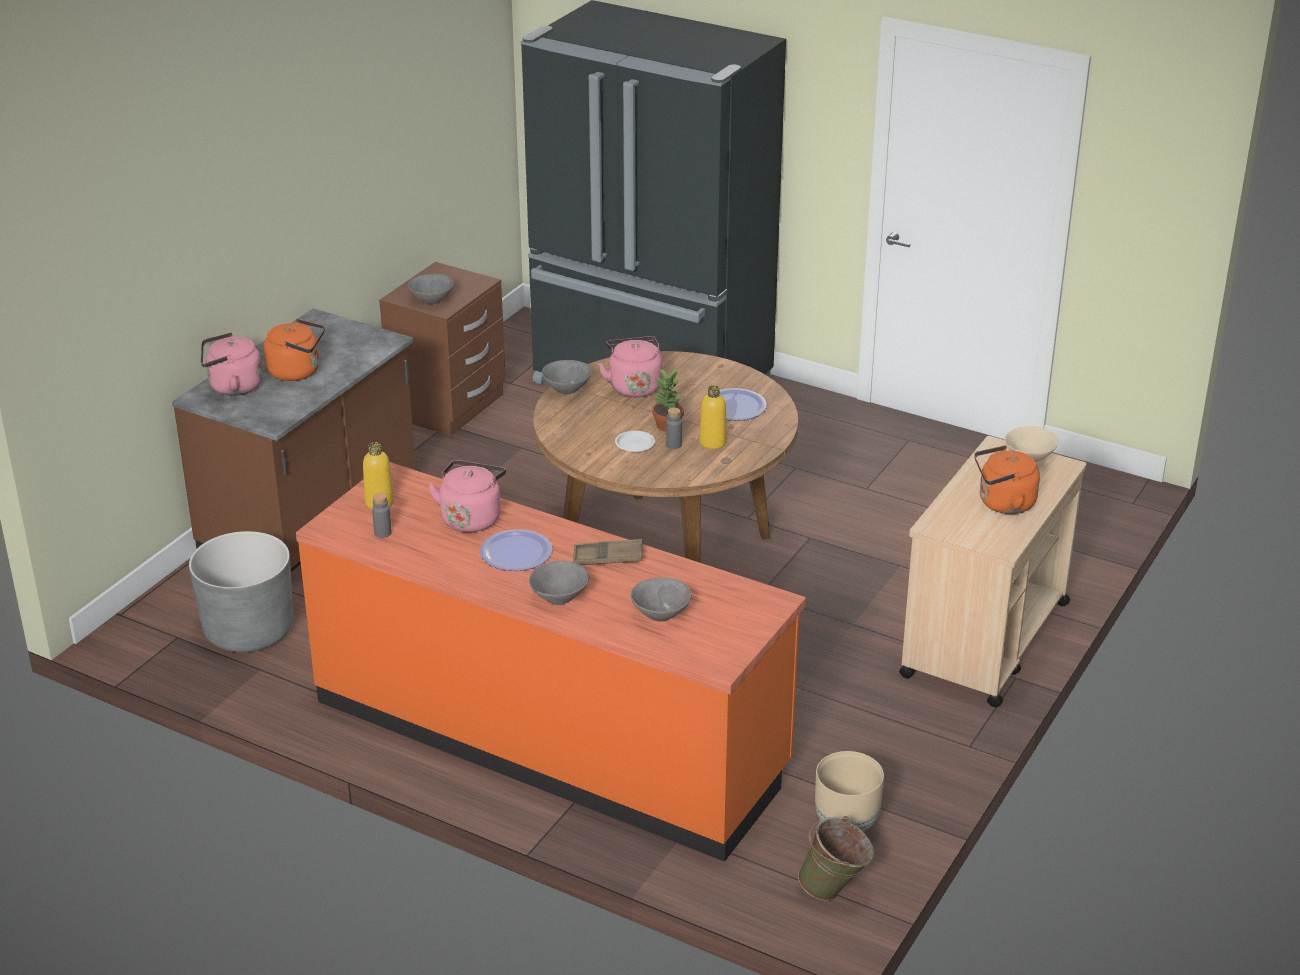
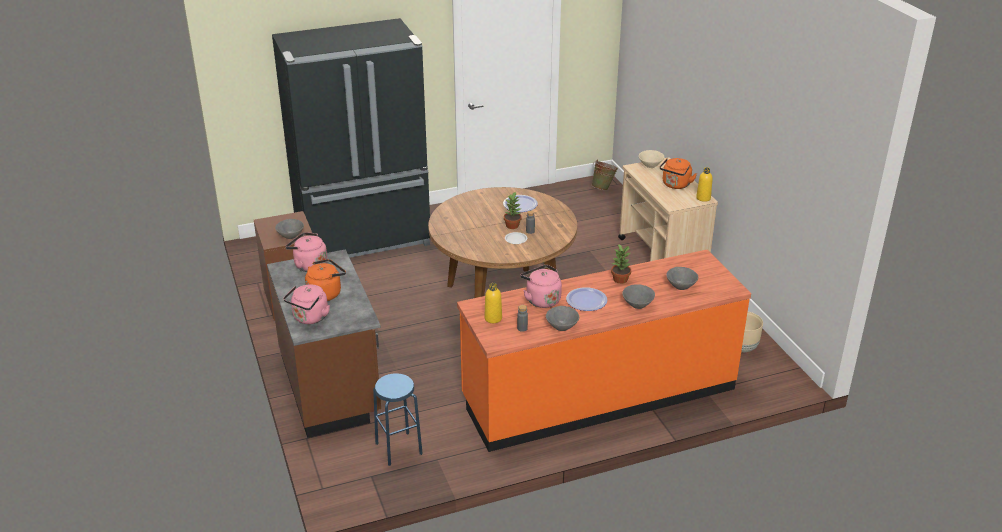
camera: 50 degrees left, 0 degrees up
(249, 631) = (398, 448): grey planter -> blue stool
(567, 389) = (443, 235): grey bowl -> grey bowl (562, 327)
(608, 557) = (620, 280): brown tray -> potted plant
(634, 386) = (466, 219): pink kettle -> pink kettle (309, 265)
(712, 442) = (541, 222): yellow bottle -> yellow bottle (703, 198)
(835, 891) = (779, 371): green bucket -> green bucket (603, 188)

